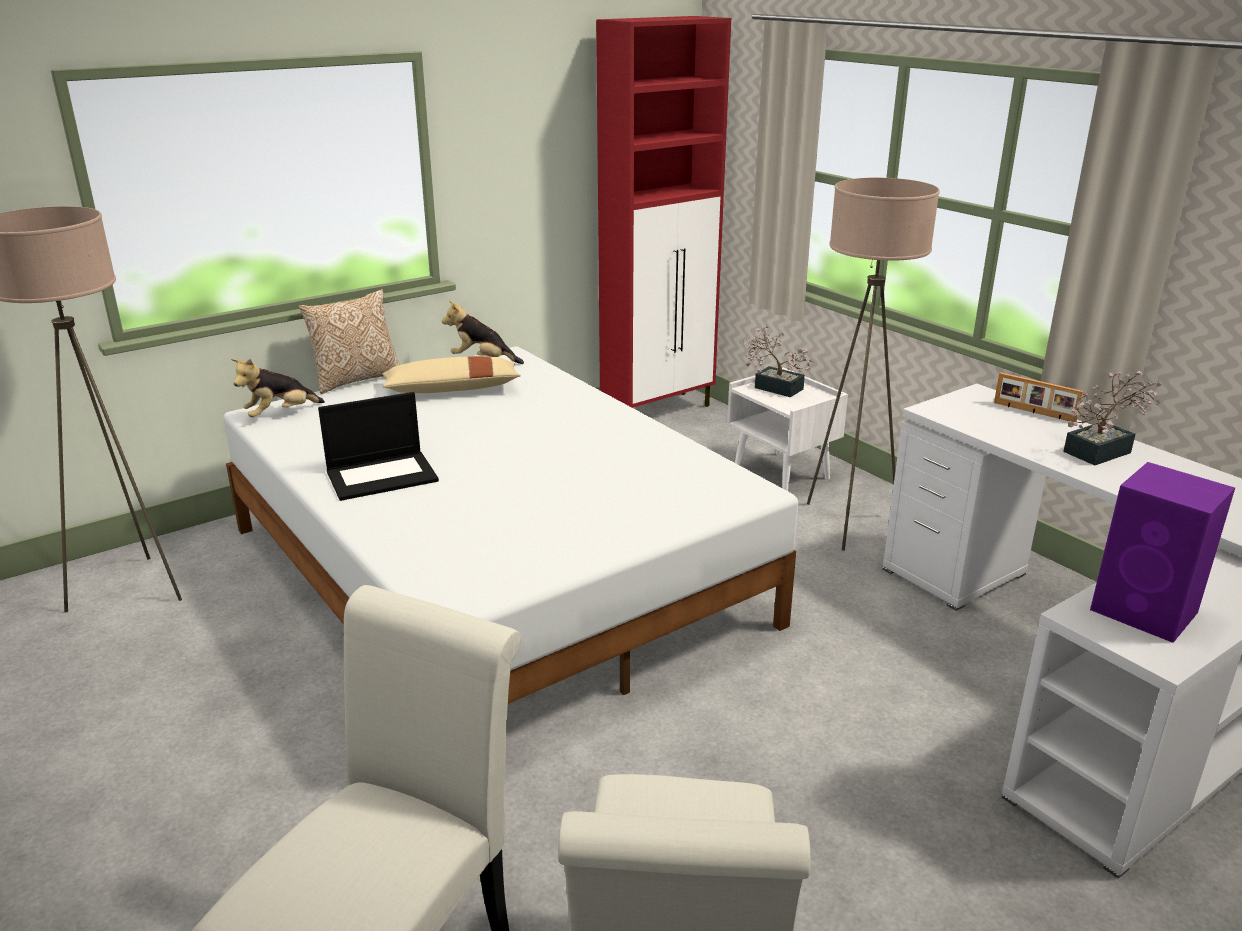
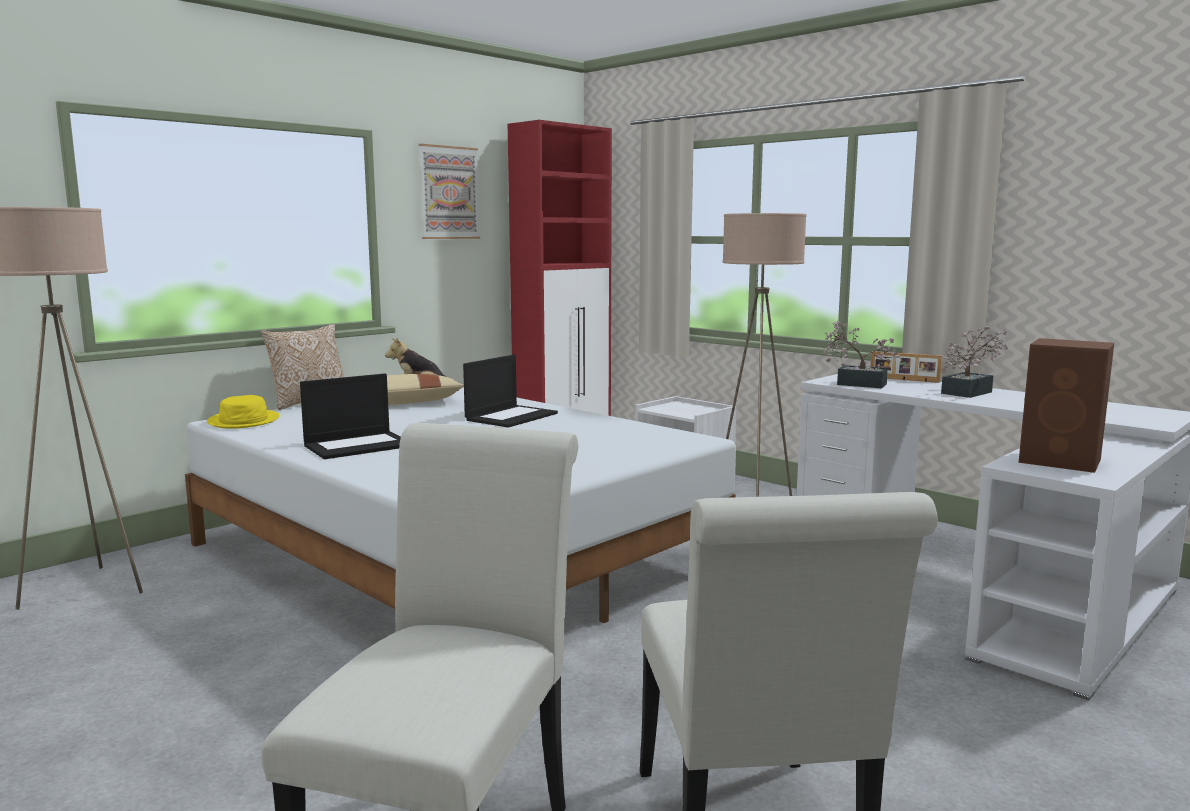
camera: 10 degrees left, 15 degrees down
(280, 414) = (244, 421): plush toy -> yellow hat
(520, 115) = (449, 193): none -> picture
(563, 426) = (511, 416): none -> laptop
(774, 387) = (673, 407): potted plant -> potted plant (855, 383)
(1146, 612) = (1062, 461): purple speaker -> brown speaker

